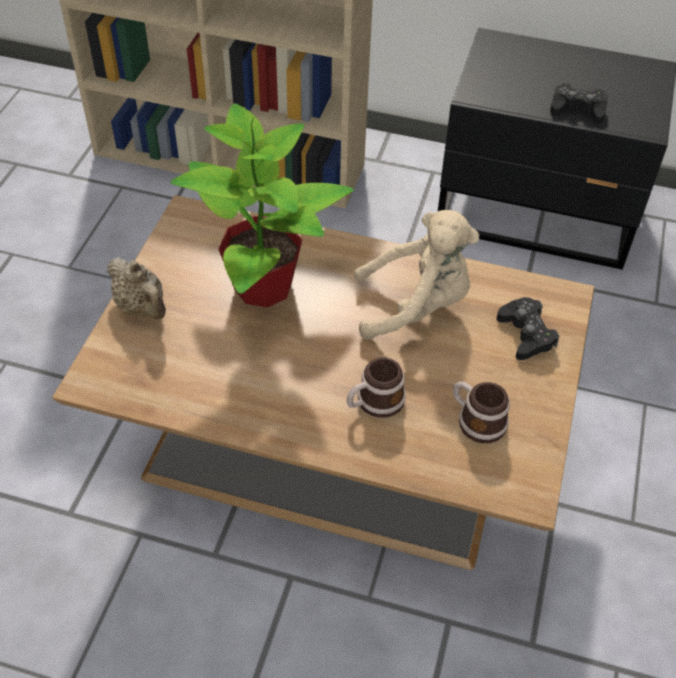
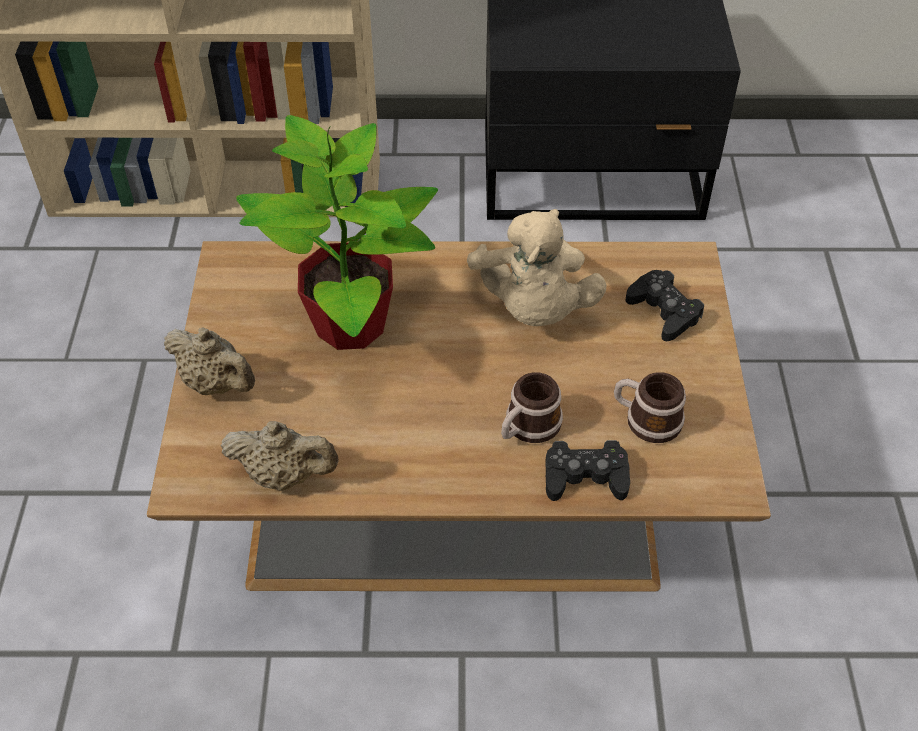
camera: 15 degrees left, 0 degrees up
(167, 392) = (284, 475): none -> beige teapot
(416, 306) = (533, 308): beige plush toy -> beige plush toy turned 105 degrees clockwise
(577, 109) = (631, 49): black game controller -> black game controller (585, 477)

